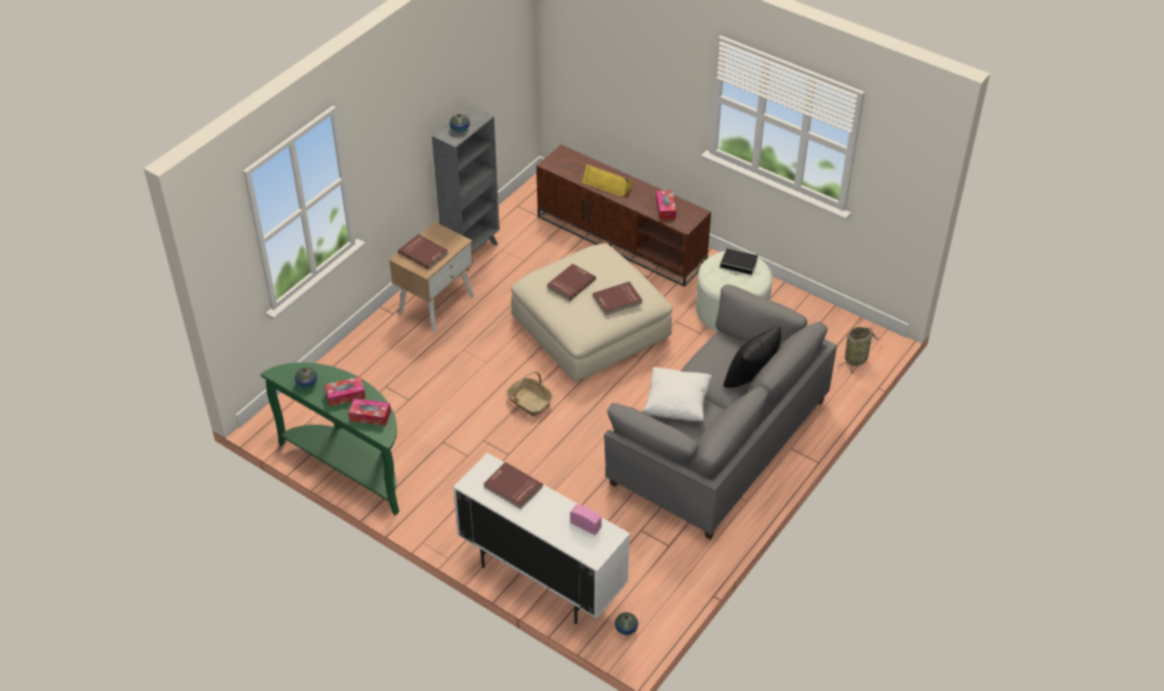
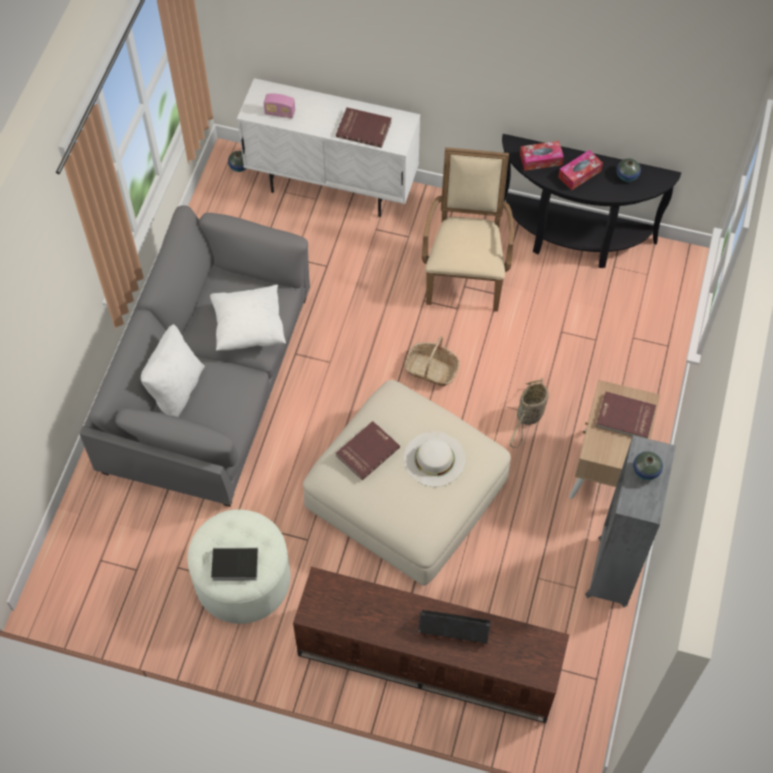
camera: 160 degrees right, 15 degrees up
(350, 466) = (573, 239): green console table -> black console table
(460, 466) = (465, 272): none -> beige armchair
(570, 283) = (434, 459): red book -> white hat
(607, 184) = (454, 629): yellow speaker -> black speaker
(665, 208) = (356, 606): tissue box -> none
(751, 377) = (176, 389): black pillow -> white pillow
(857, 359) = (70, 552): basket -> basket (529, 417)

